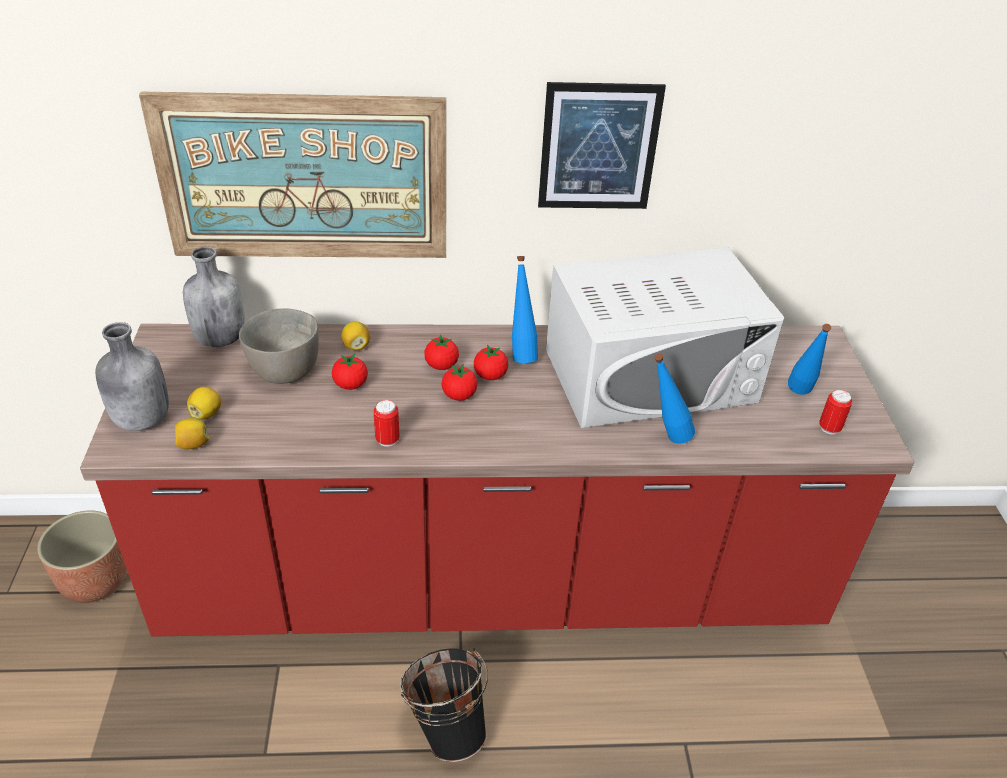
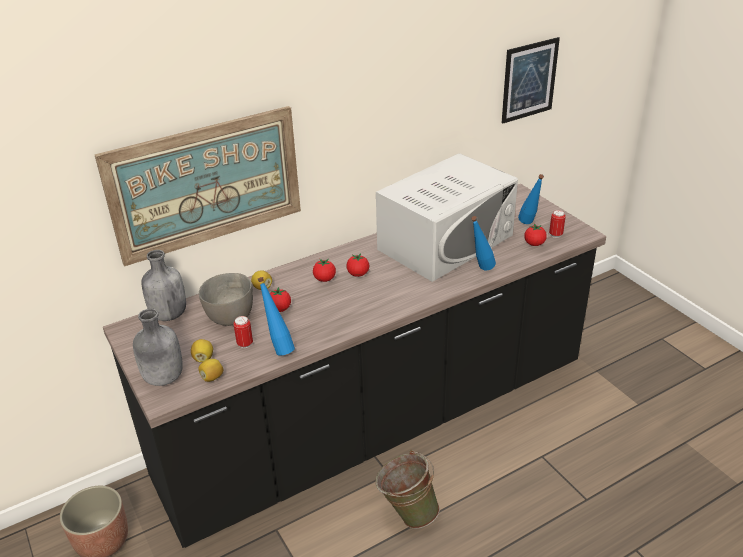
camera: 25 degrees left, 5 degrees down
(387, 440) = (330, 329): can -> can (245, 344)
(446, 728) = (407, 512): black bucket -> green bucket
(459, 395) = (350, 291): tomato -> tomato (534, 244)
(493, 584) = (376, 423): red counter -> black counter
(521, 353) = (365, 256): blue bottle -> blue bottle (279, 348)
(598, 147) = (378, 113): picture -> picture (529, 80)

